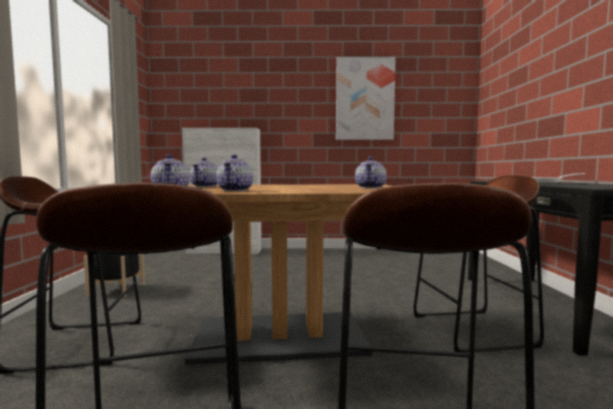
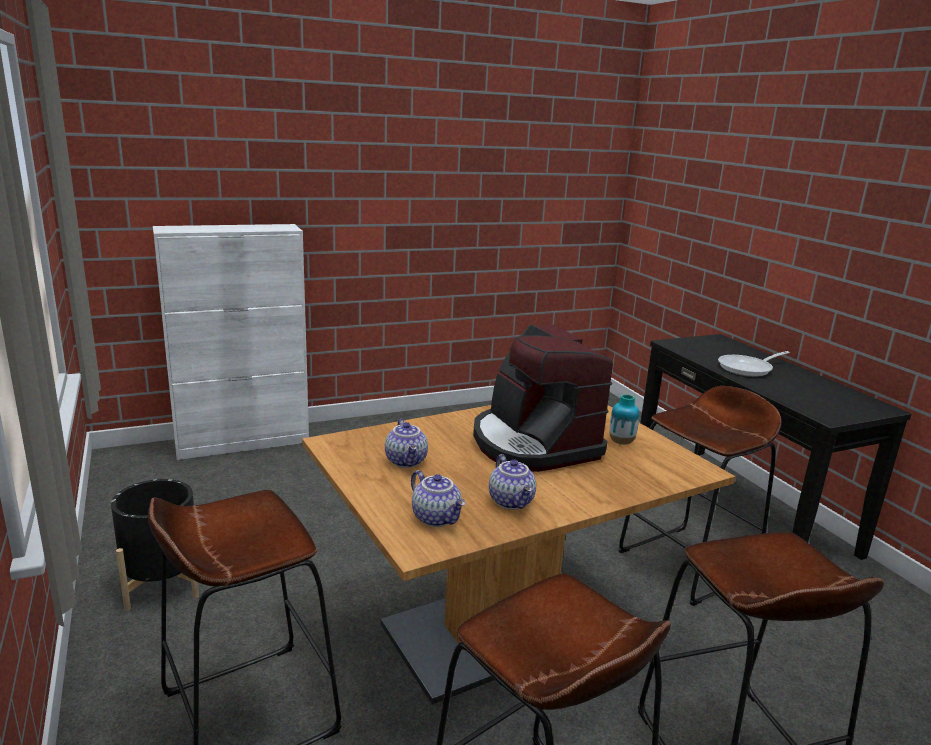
camera: 25 degrees left, 15 degrees up
(302, 186) = (533, 443): none -> coffee machine
(364, 99) = (471, 167): picture -> none
(371, 187) = (621, 442): teapot -> vase

